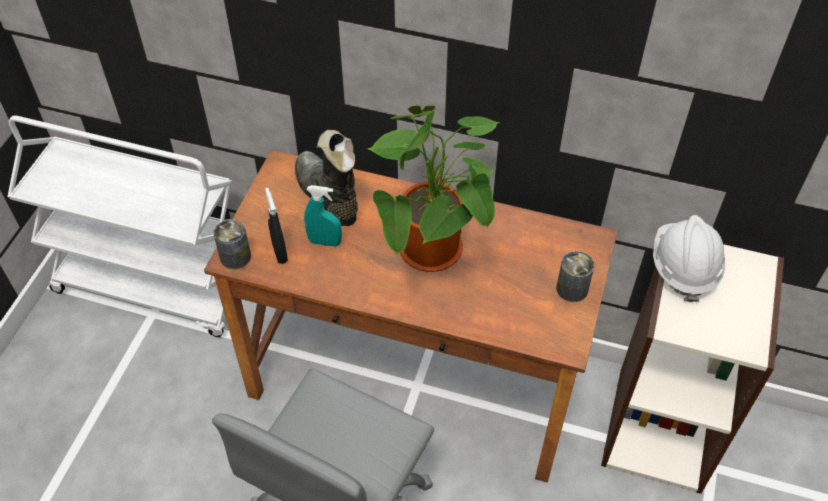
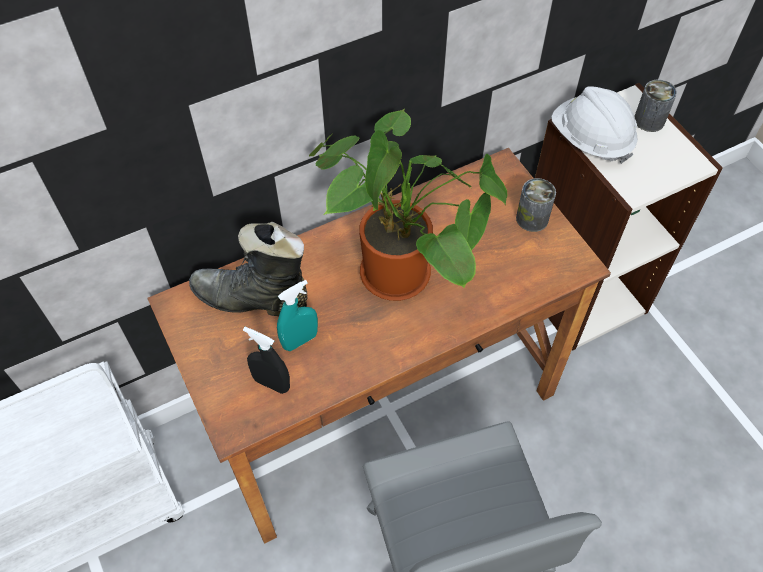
camera: 45 degrees left, 5 degrees up
(235, 257) = (235, 422): can -> can (649, 120)

